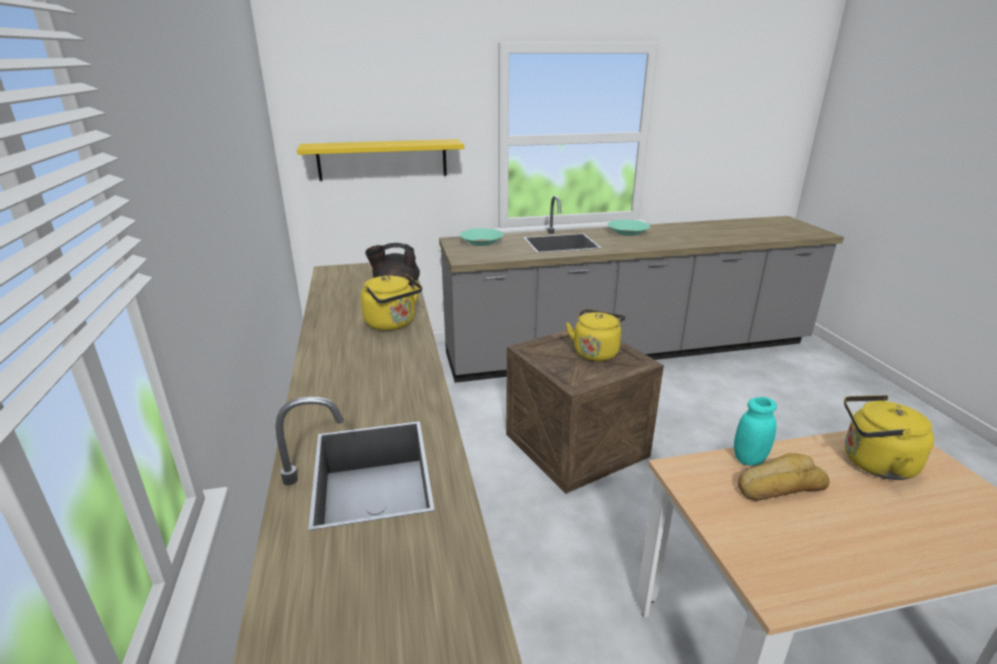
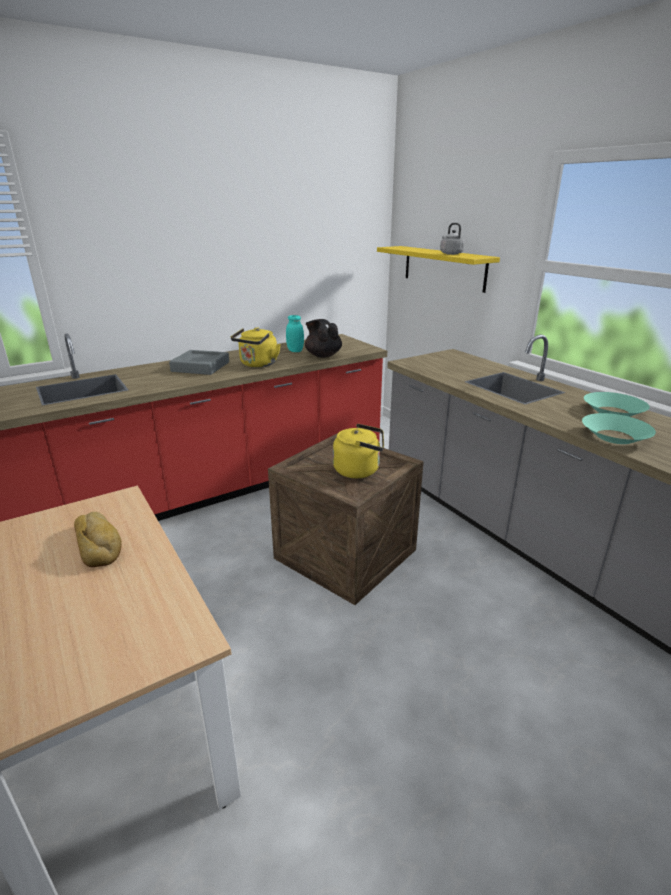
camera: 70 degrees right, 0 degrees up
(359, 360) = (200, 367): none -> grey tray
(412, 143) = (450, 253): none -> grey kettle
(482, 242) = (461, 361): turquoise bowl -> turquoise bowl (614, 437)
(749, 459) = (139, 529): turquoise jar -> turquoise jar (295, 351)
(873, 463) = (133, 607): yellow kettle -> none

